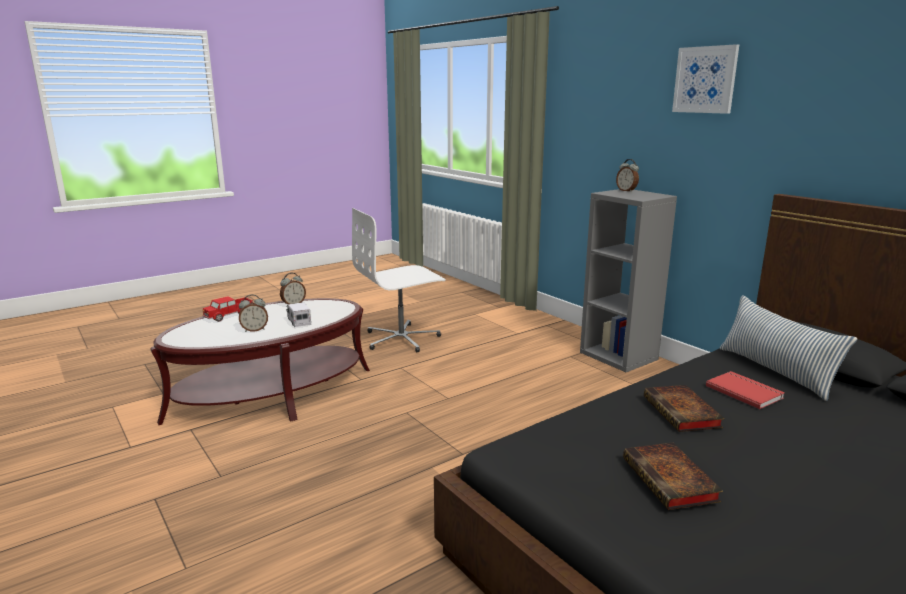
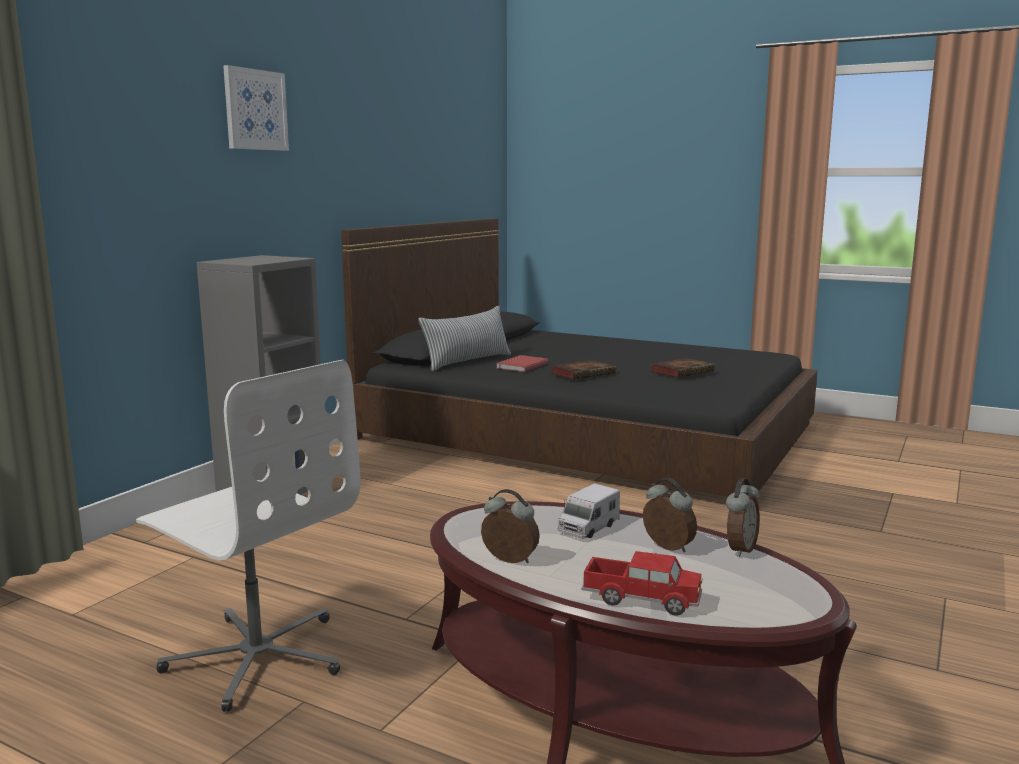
camera: 115 degrees left, 5 degrees down
(626, 191) = (231, 260): alarm clock -> alarm clock (739, 549)

